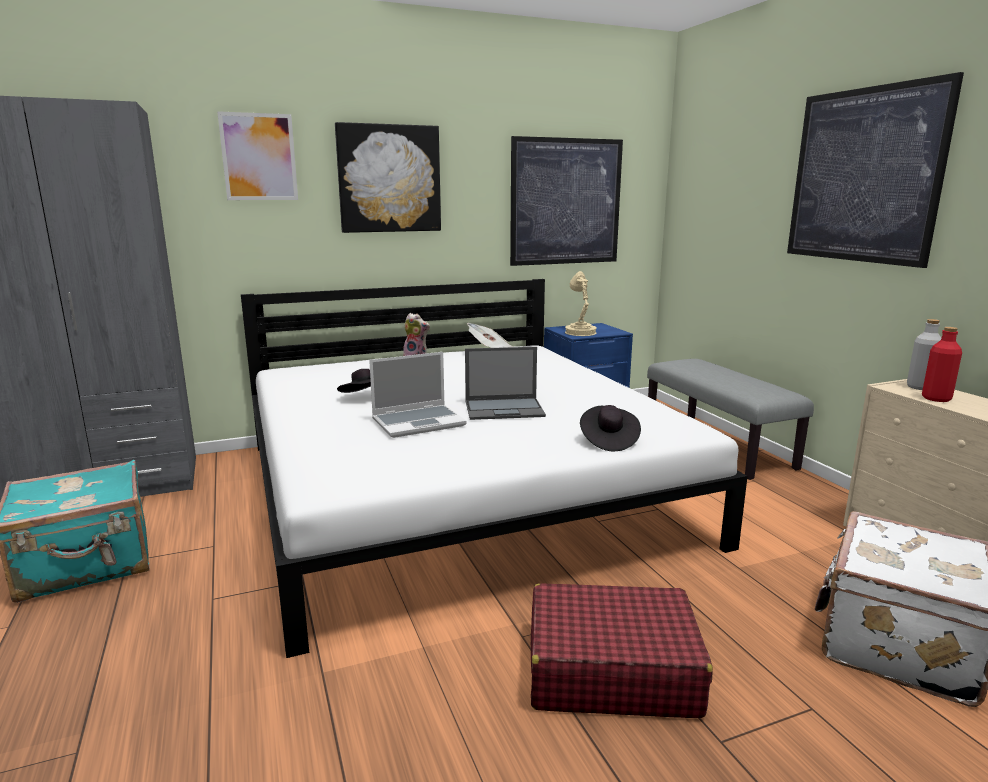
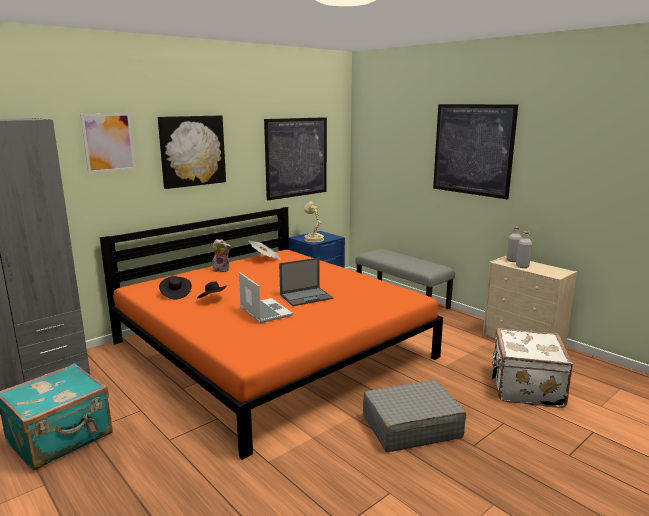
camera: 20 degrees left, 0 degrees up
(419, 422) = (264, 312): laptop -> laptop turned 75 degrees counterclockwise
(459, 490) = (272, 349): white bed -> orange bed
(608, 441) = (377, 308): black hat -> black hat (175, 294)
(610, 669) = (411, 427): red suitcase -> grey suitcase
(936, 398) = (522, 266): red bottle -> grey bottle

